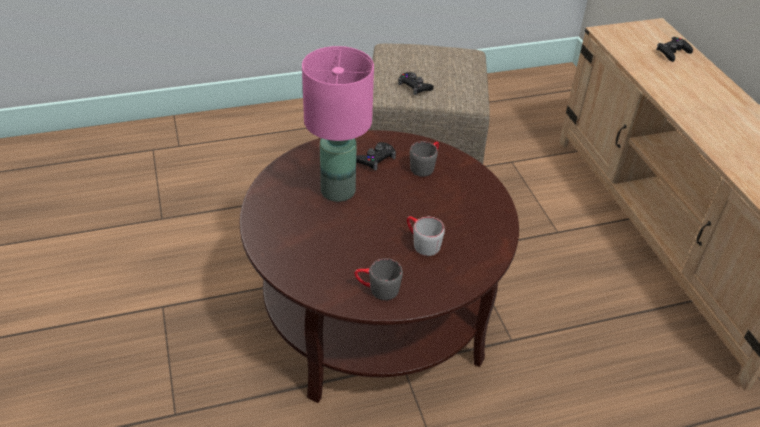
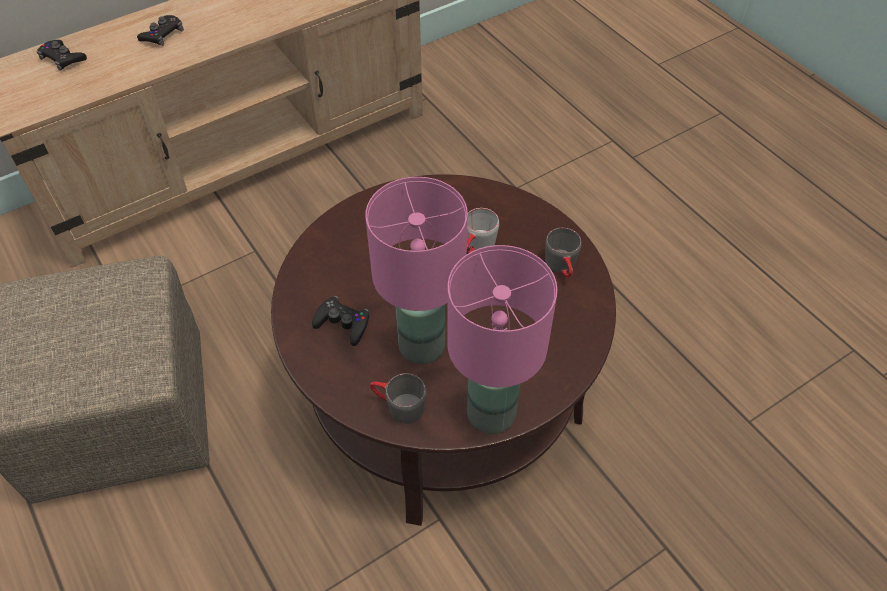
camera: 105 degrees left, 10 degrees up
(263, 211) = (492, 413): none -> pink table lamp
(414, 86) = (123, 340): black game controller -> black game controller (162, 35)
(425, 166) = (338, 271): grey mug -> grey mug (398, 406)

